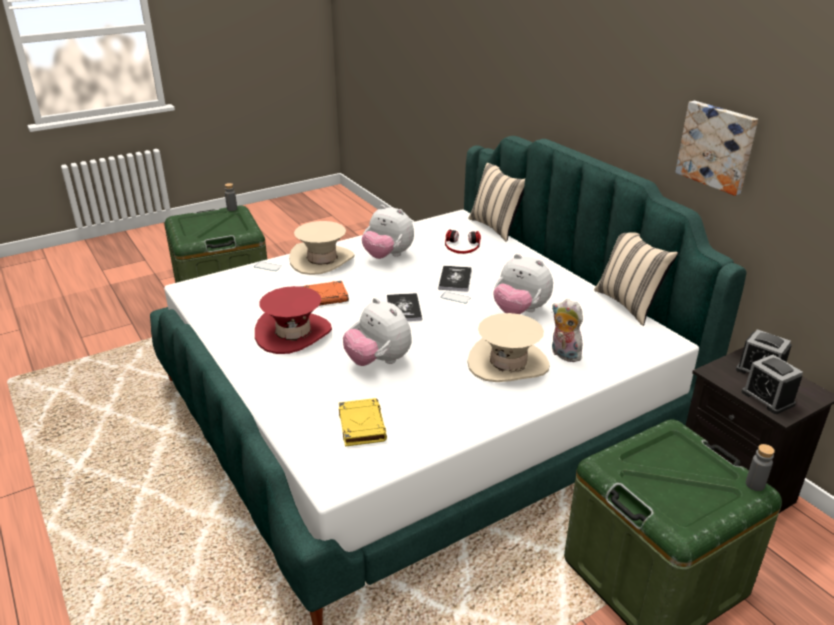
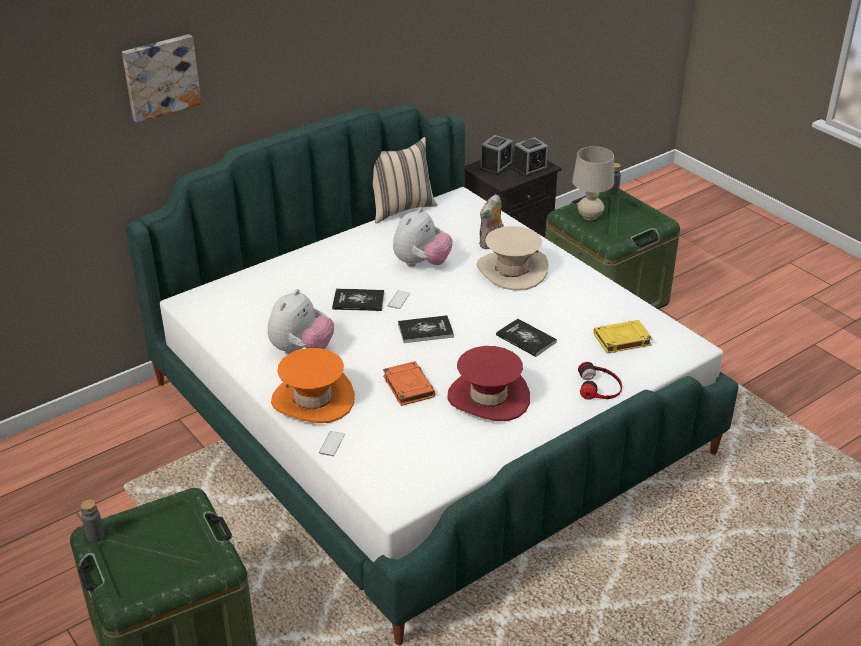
camera: 95 degrees left, 5 degrees up
(322, 260) = (313, 400): beige hat -> orange hat
(378, 361) = (526, 339): plush toy -> book
(462, 246) = (275, 298): headphones -> headphones (600, 387)
(496, 227) = (223, 275): beige pillow -> none
(674, 453) = (589, 216): none -> beige table lamp
(717, 146) = (401, 46): picture -> picture (160, 76)

